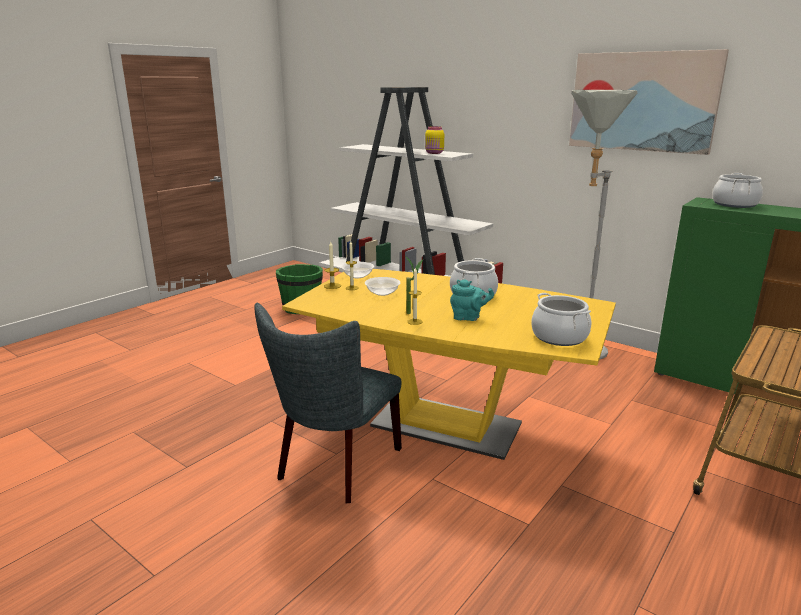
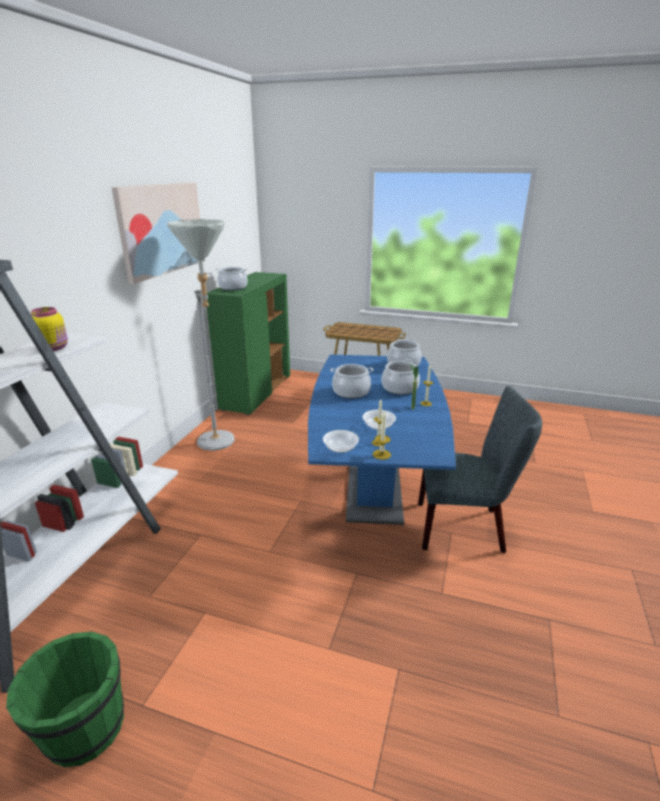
camera: 110 degrees left, 5 degrees up
(446, 425) = (374, 488): yellow dining table -> blue dining table
(468, 318) = (400, 388): turquoise teapot -> cooking pot

